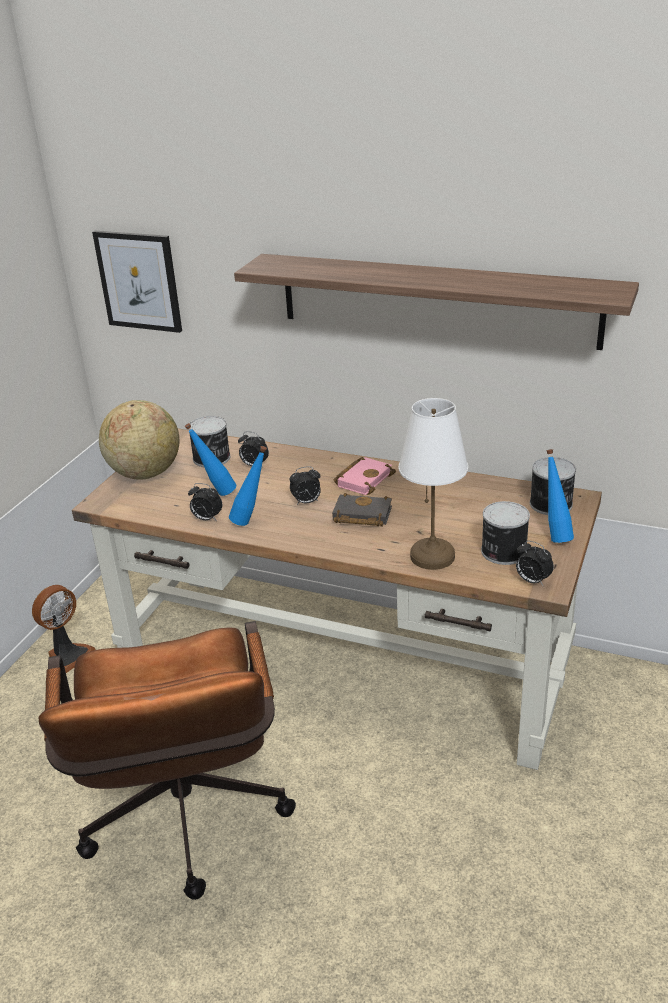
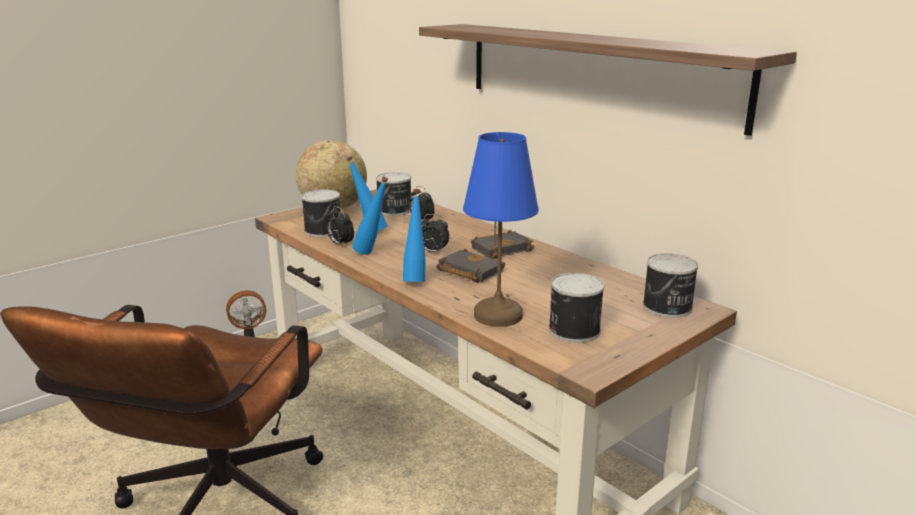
camera: 25 degrees right, 10 degrees down
(139, 281) = (382, 51): picture -> none
(170, 506) = (324, 231): none -> can
(363, 479) = (502, 248): pink book -> black book
(433, 556) = (499, 315): white table lamp -> blue table lamp
(532, 581) = (577, 361): alarm clock -> none
(554, 535) = (643, 332): blue bottle -> blue bottle (415, 279)

